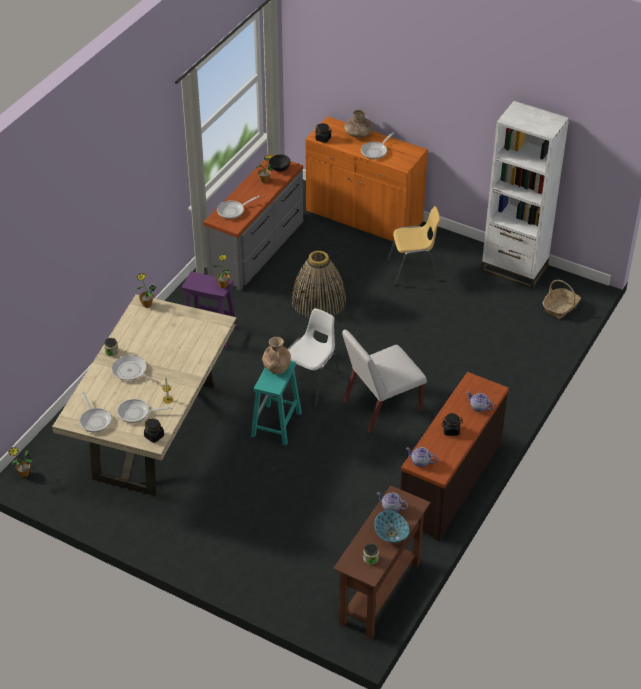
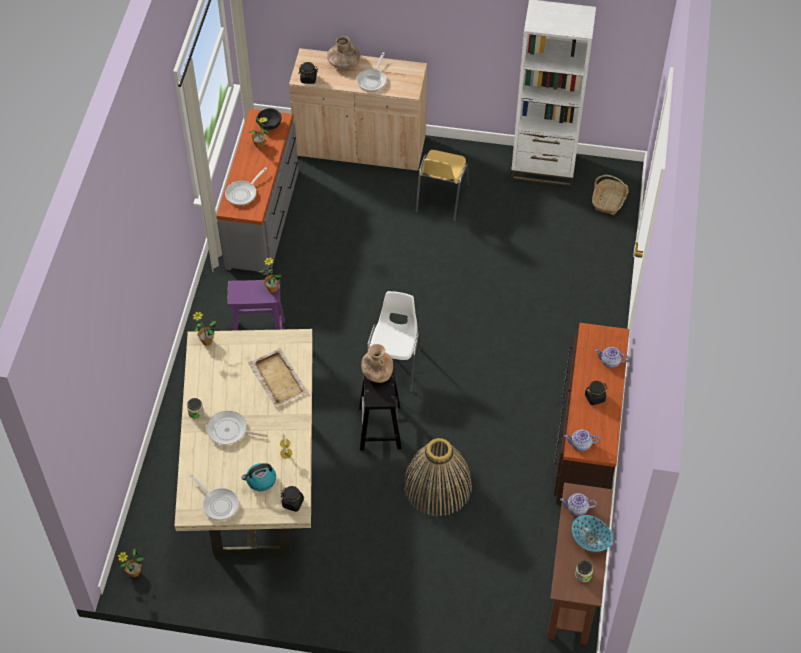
camera: 20 degrees left, 10 degrees up
(137, 413) = (261, 481): frying pan -> kettle
(189, 345) = (278, 378): none -> beige tray
(276, 425) = (380, 428): turquoise stool -> black stool
(318, 301) = (357, 264): basket -> basket (437, 486)
(364, 217) = (360, 147): orange cabinet -> beige cabinet
(381, 406) = (479, 373): white chair -> none
(413, 271) = (441, 199): yellow chair -> yellow chair turned 135 degrees clockwise

